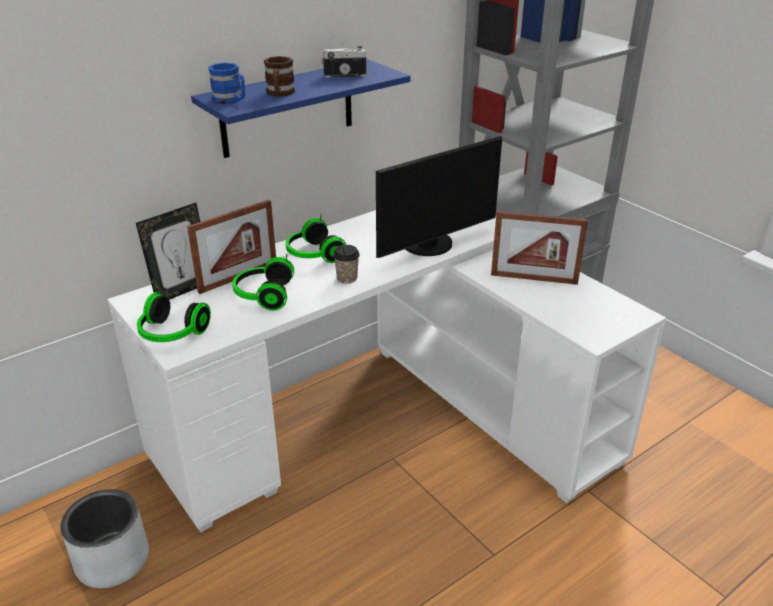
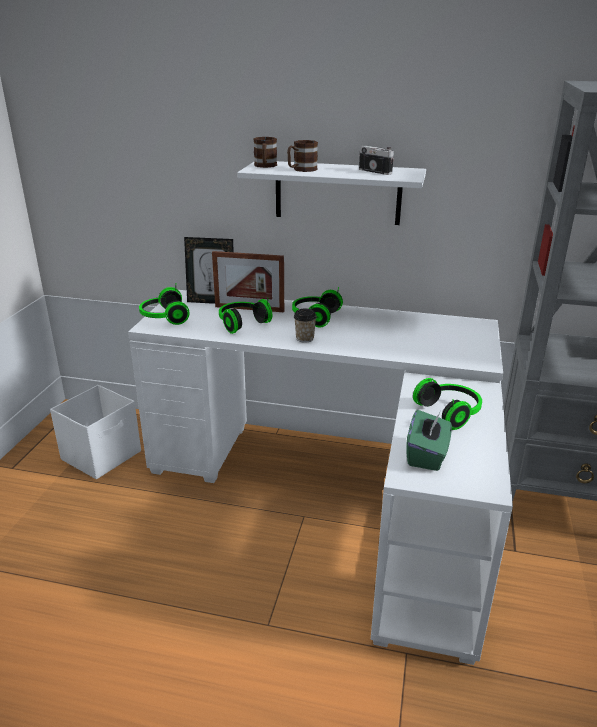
camera: 50 degrees right, 5 degrees down
(112, 559) = (102, 455): grey planter -> white storage box
(231, 101) = (265, 166): blue mug -> brown mug
(287, 109) = (337, 192): blue shelf -> white shelf
(431, 246) = (402, 348): monitor -> none
(534, 279) = (450, 412): picture frame -> headphones
(577, 317) = (427, 455): none -> green tissue box

